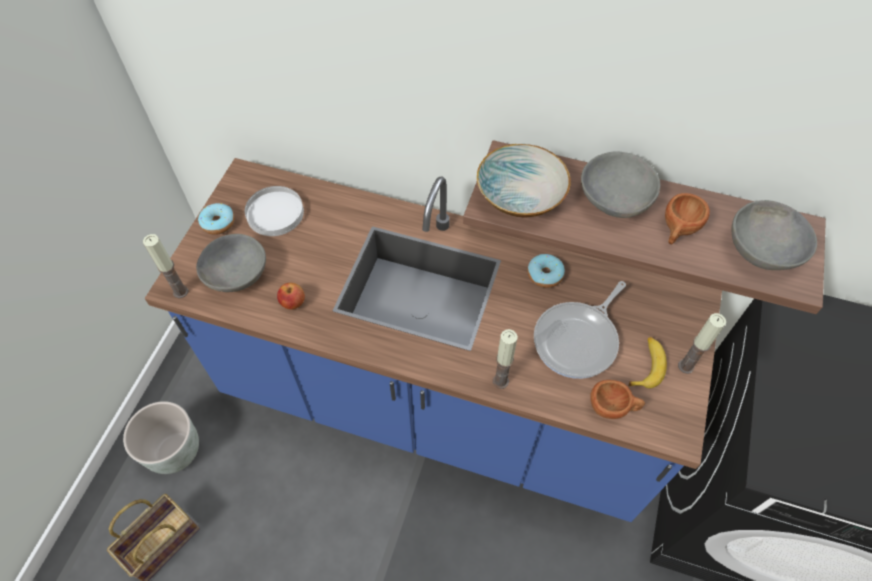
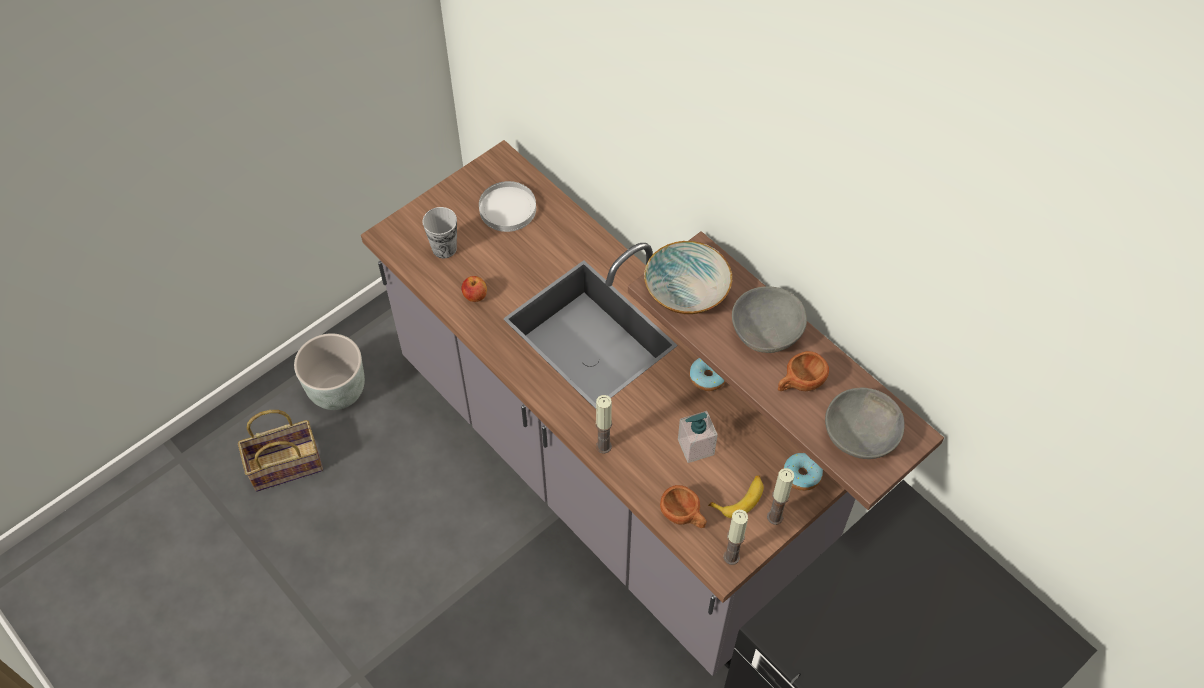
camera: 30 degrees right, 0 degrees up
(180, 292) = (391, 243): candle -> candle (731, 557)
(218, 223) = (455, 195): donut -> donut (801, 475)
(236, 273) = (444, 248): grey bowl -> cup
(436, 404) = (602, 472): blue counter -> grey counter
(578, 340) = (695, 447): frying pan -> soap dispenser

